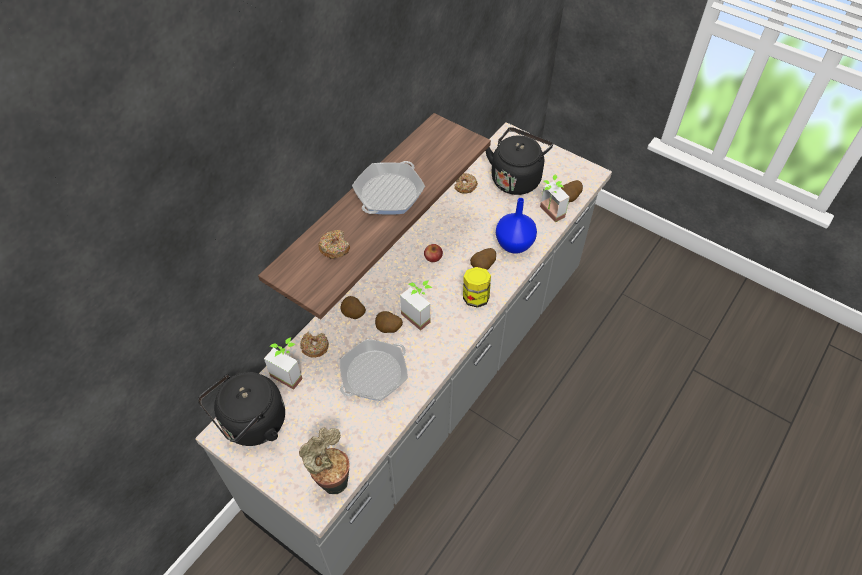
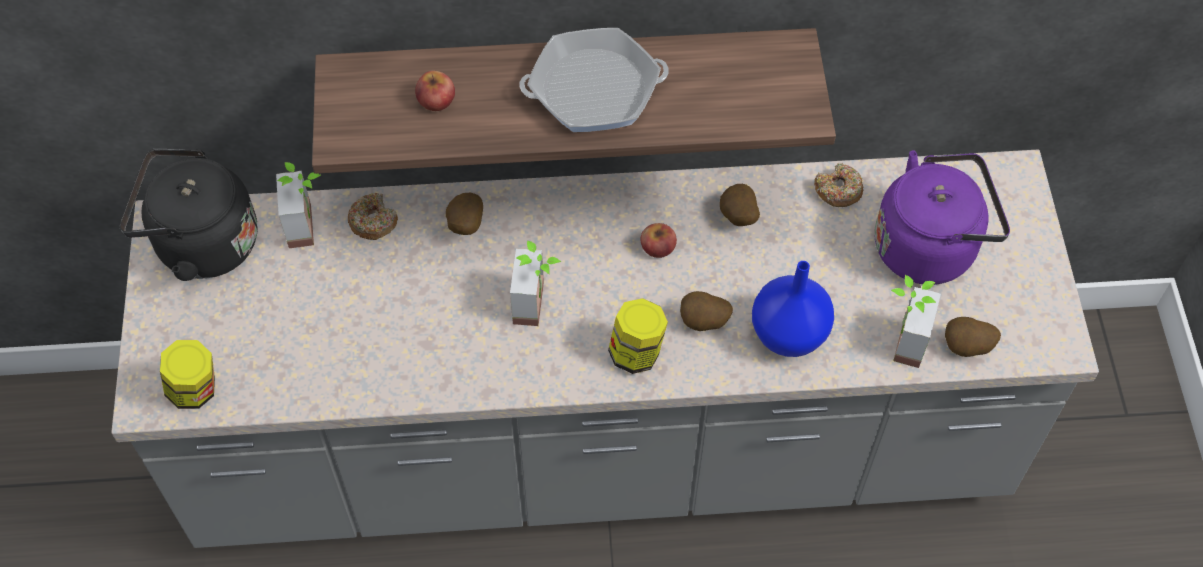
camera: 50 degrees right, 5 degrees up
(332, 479) = (195, 390): potted plant -> jar
(334, 248) = (436, 100): donut -> apple
(374, 374) = (391, 320): frying pan -> none
(388, 329) = (479, 284): potato -> potato (737, 217)
(516, 178) = (930, 246): black kettle -> purple kettle

